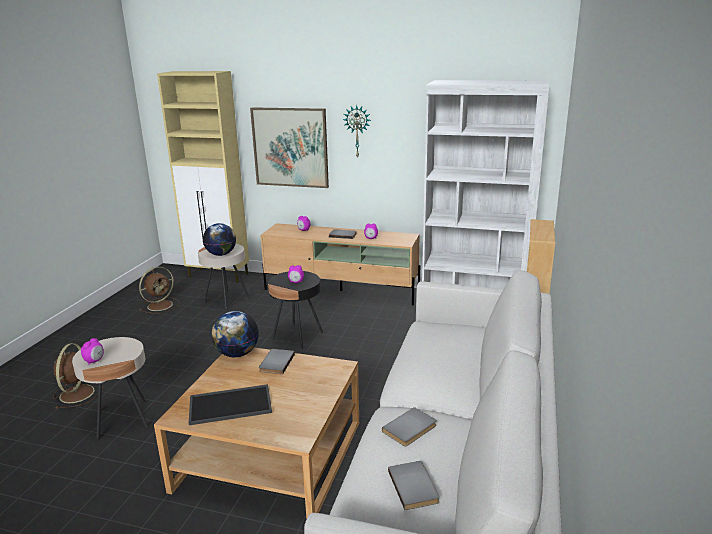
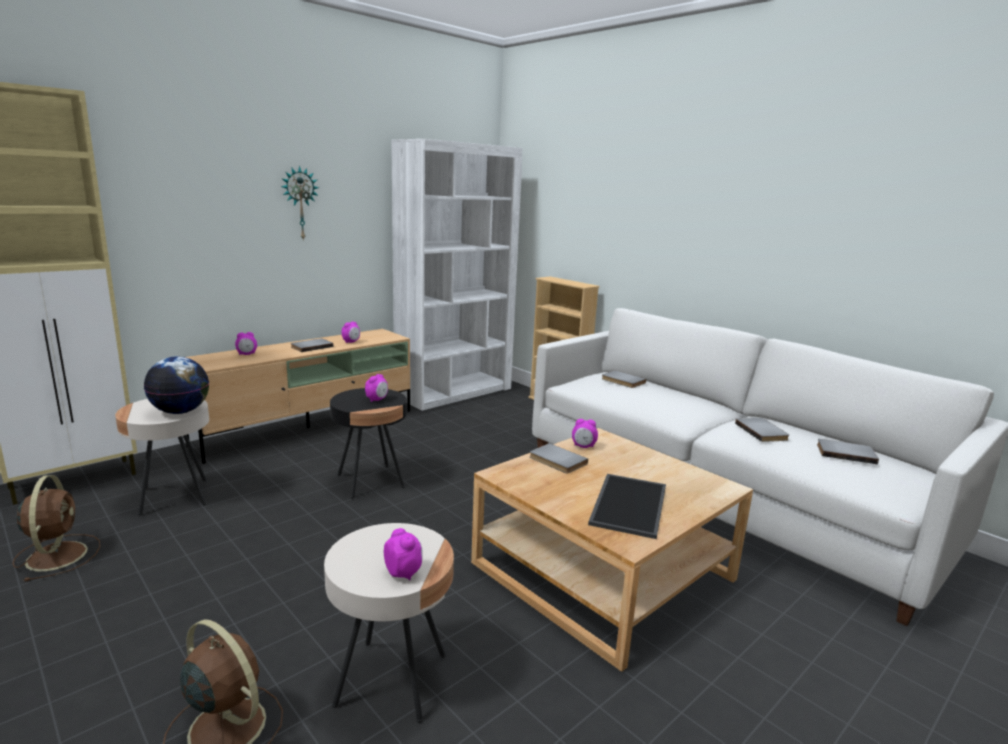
camera: 60 degrees left, 5 degrees down
(237, 354) = (506, 475): globe -> none
(290, 147) = (195, 231): picture -> none
(311, 365) = (583, 447): none -> alarm clock
(457, 339) = (622, 381): none -> grey book

